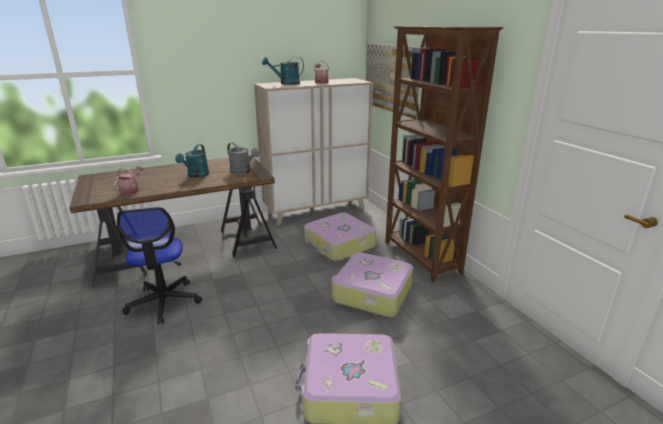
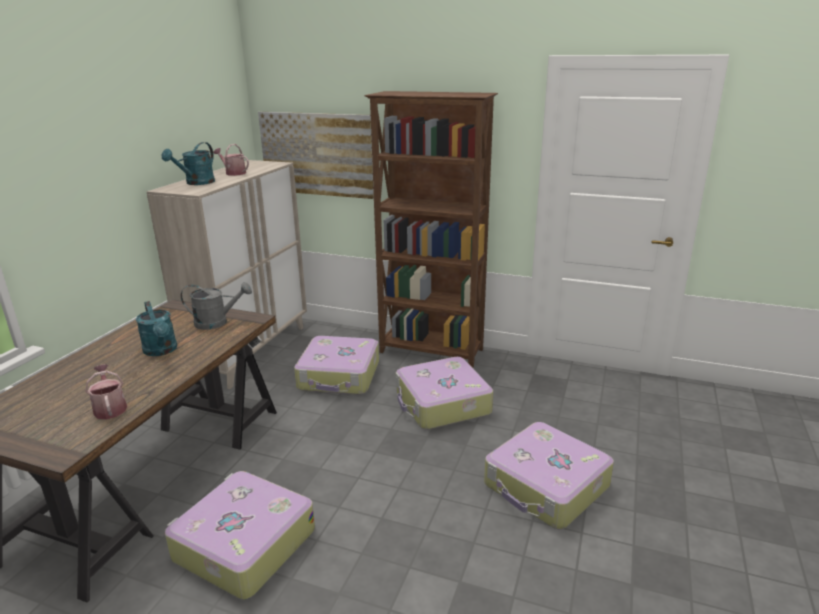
camera: 45 degrees left, 0 degrees up
(164, 302) = (243, 544): office chair -> suitcase

